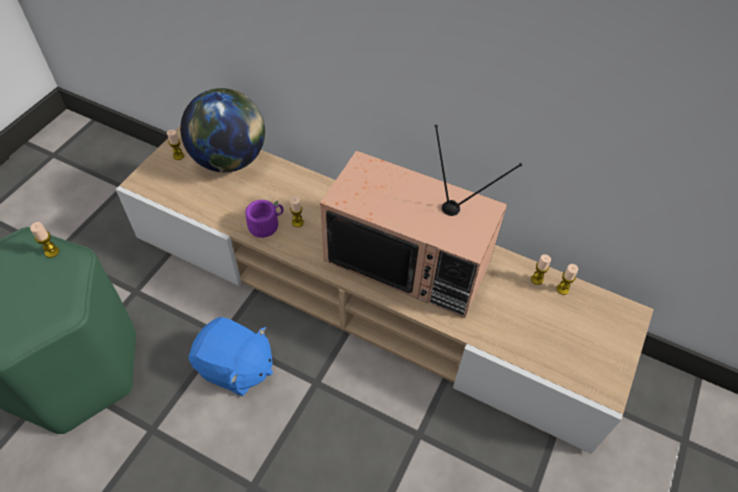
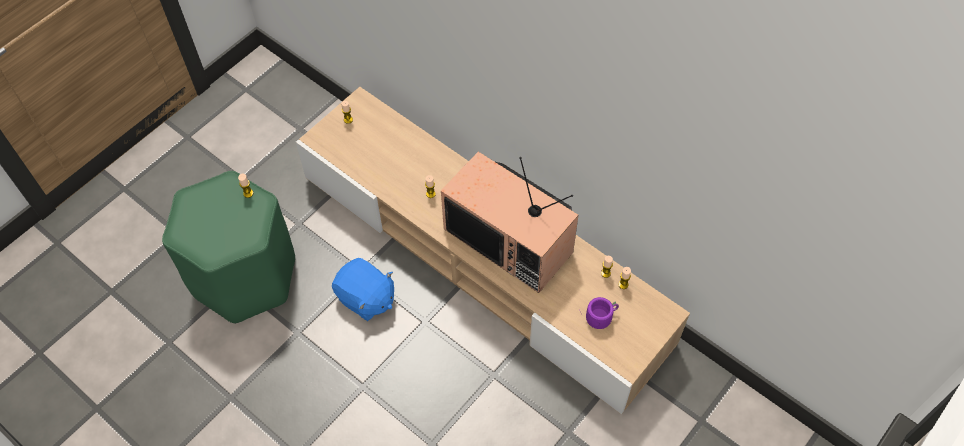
camera: 15 degrees right, 5 degrees up
(230, 160) = (388, 130): globe -> none
(266, 224) = (406, 191): purple mug -> purple mug (600, 316)

